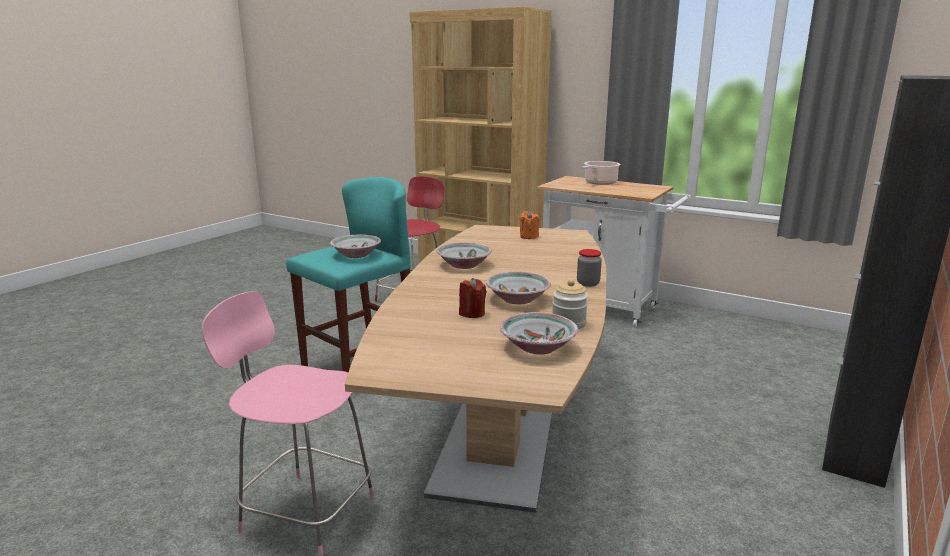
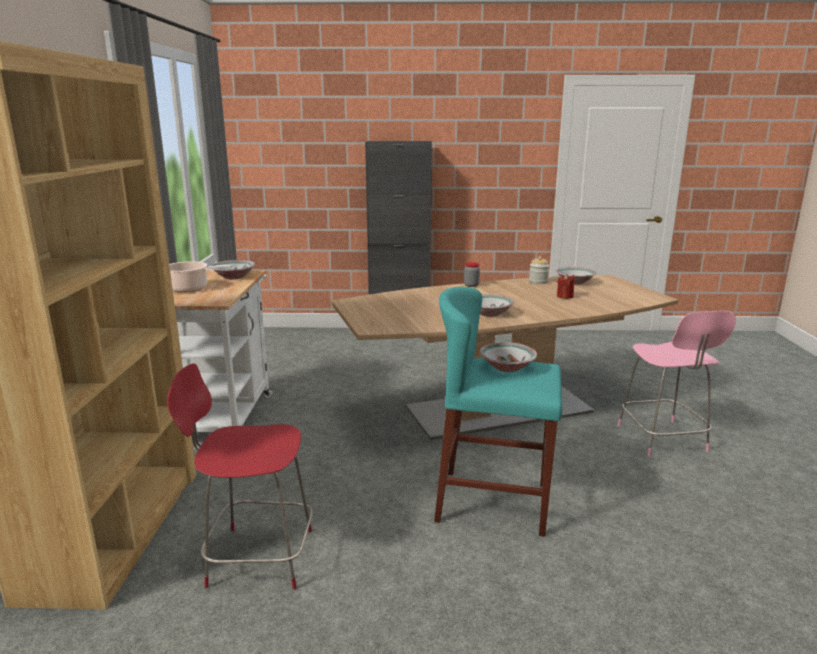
camera: 120 degrees left, 0 degrees up
(517, 299) = (525, 293): bowl -> bowl (233, 277)
(528, 236) = (380, 311): orange candle -> none

